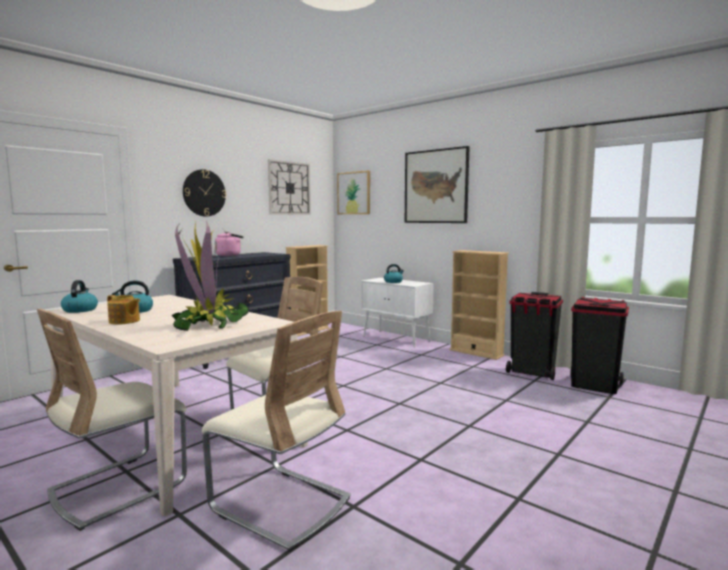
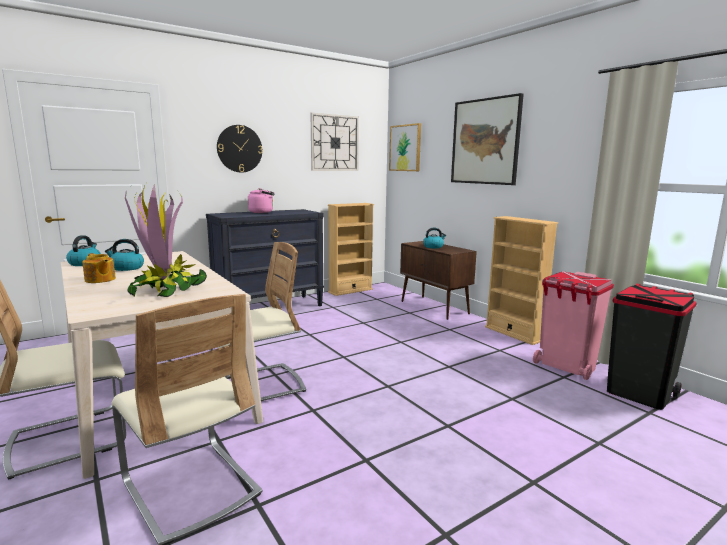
camera: 15 degrees right, 5 degrees up
(396, 339) = (434, 308): white cabinet -> brown cabinet
(532, 373) = (566, 367): black trash can -> pink trash can

